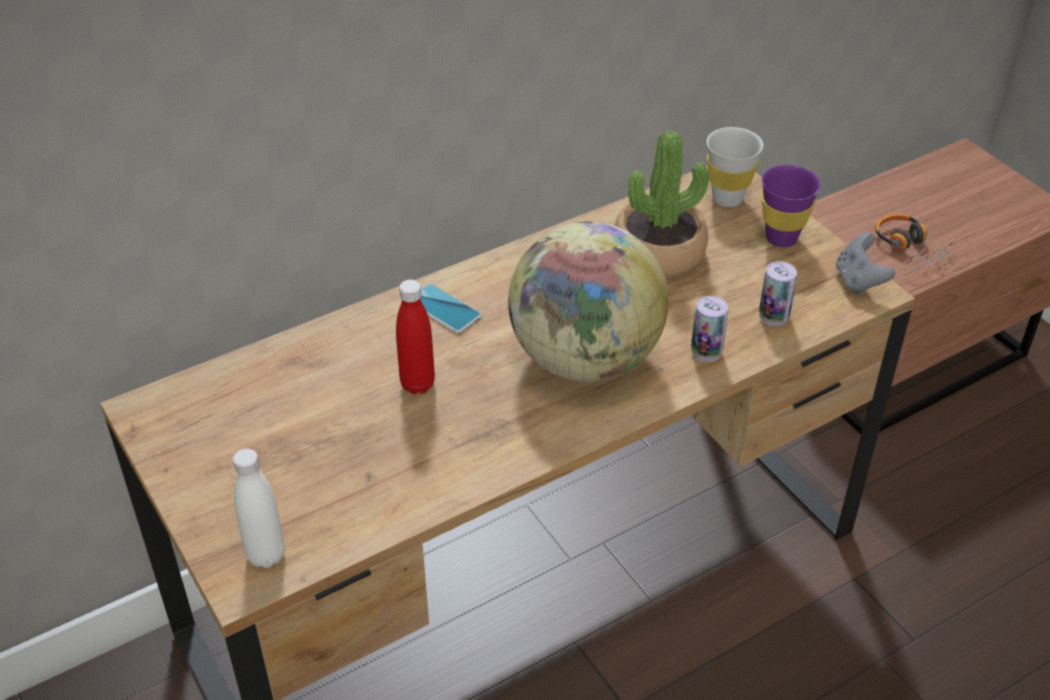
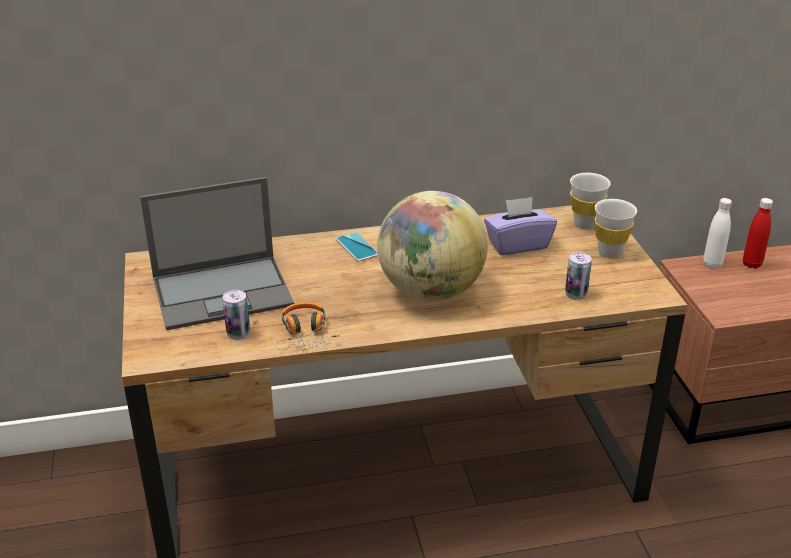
camera: 20 degrees right, 10 degrees down
(266, 555) = (169, 347): white bottle -> white bottle (712, 264)
(293, 434) = (224, 291): none -> laptop
(417, 384) = (315, 282): red bottle -> red bottle (751, 264)
(658, 253) = (517, 244): potted plant -> purple tissue box
(706, 351) = (515, 303): can -> can (238, 333)
(781, 238) = (609, 252): purple cup -> white cup
(859, 281) = (651, 286): grey game controller -> none
(909, 248) = (735, 298): headphones -> headphones (305, 334)

